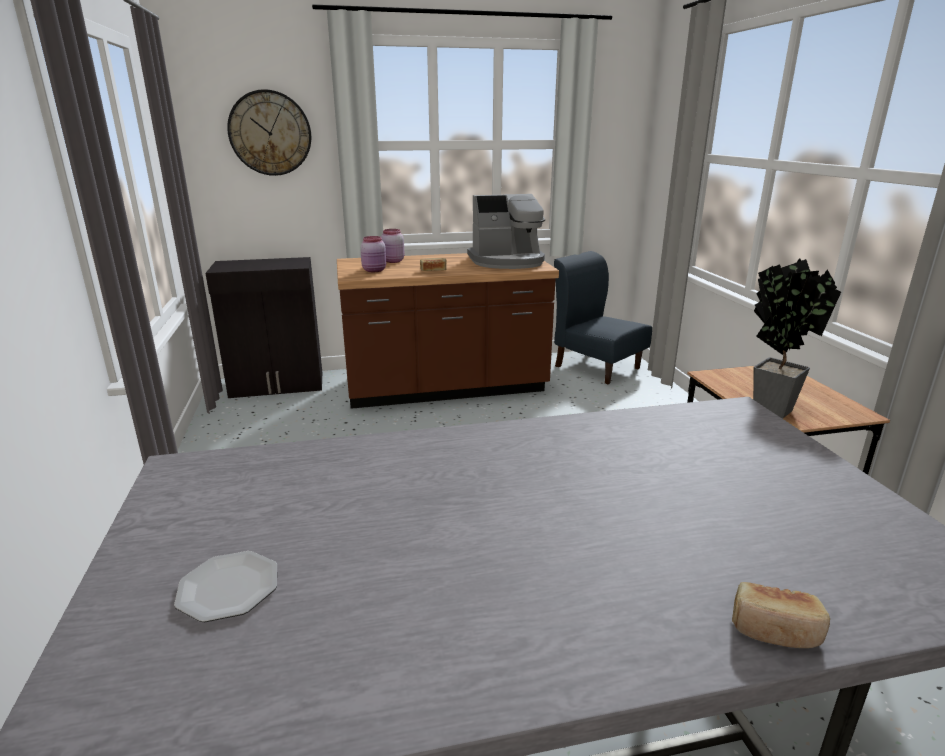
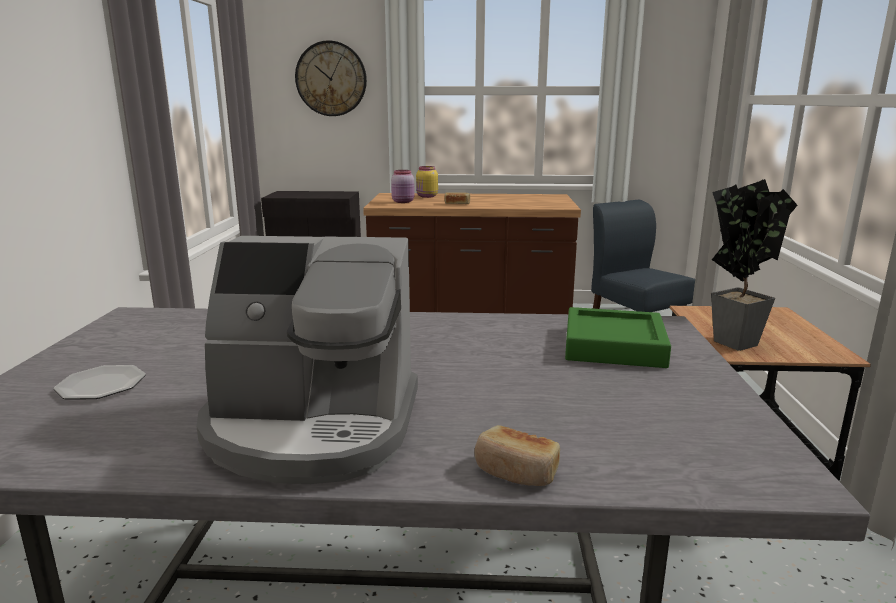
camera: 15 degrees right, 5 degrees down
(393, 261) = (426, 196): pink jar -> yellow jar
(507, 261) = (535, 201): coffee machine -> coffee machine (313, 428)
(722, 444) = (614, 346): none -> green tray

